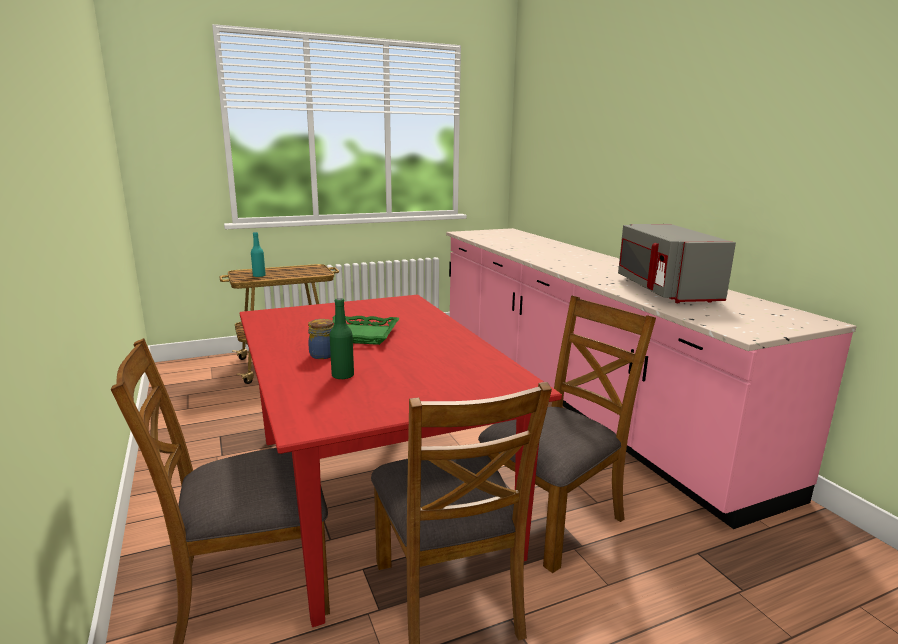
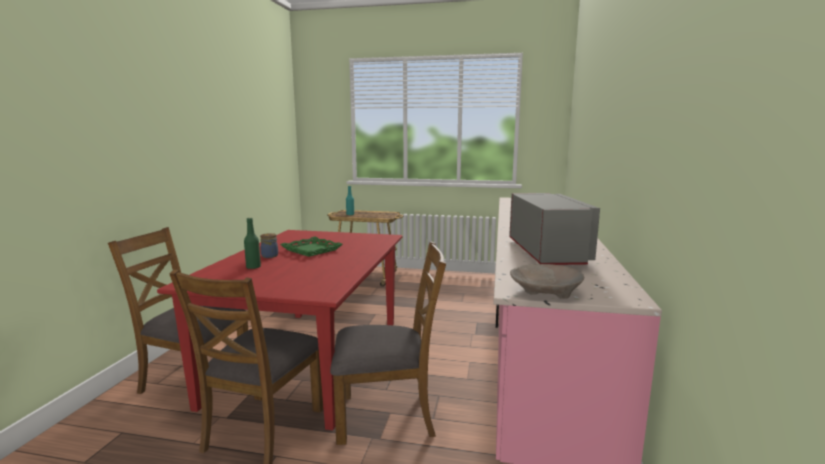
camera: 35 degrees right, 5 degrees down
(664, 290) = (549, 253): grey microwave -> grey microwave turned 150 degrees clockwise
(762, 328) = (545, 291): none -> beige bowl

